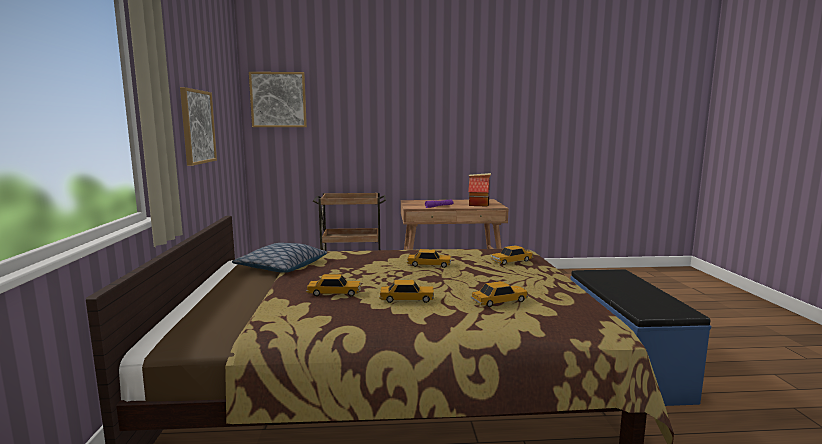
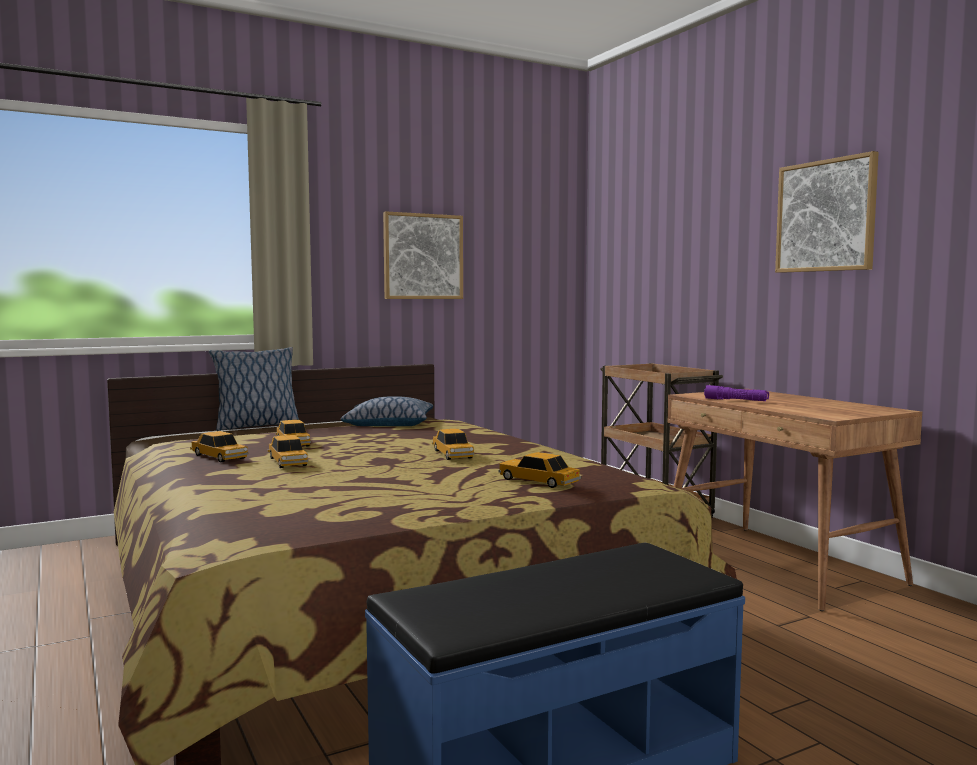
camera: 65 degrees right, 5 degrees down
(185, 303) = (256, 426): none -> pillow
(278, 100) = (617, 219): picture -> picture (826, 216)
(479, 204) = (817, 410): toy house -> none
(499, 301) = (306, 490): toy car -> toy car (219, 457)

